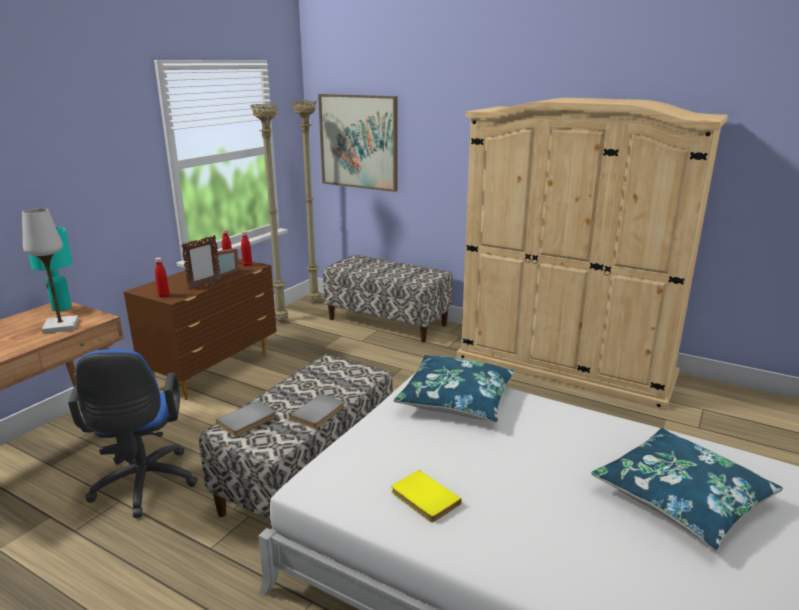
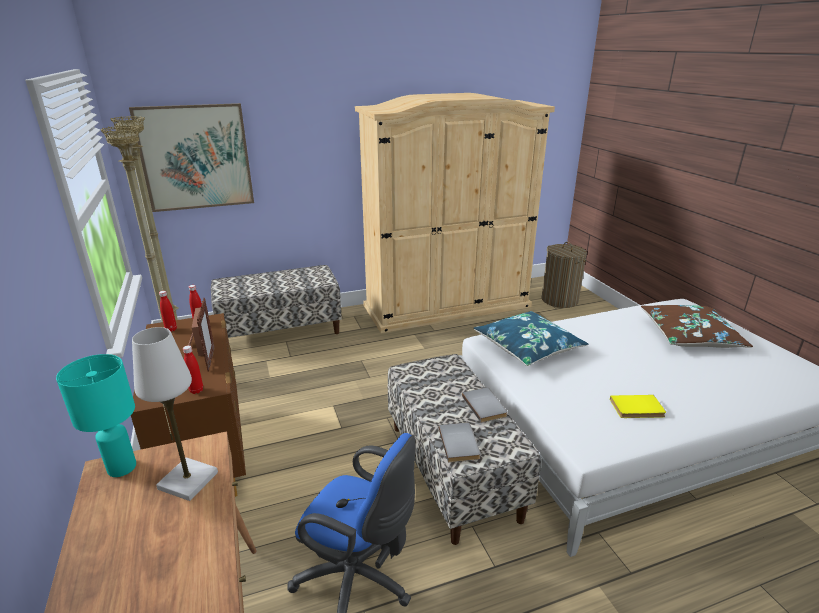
camera: 50 degrees left, 5 degrees up
(681, 498) = (690, 336): blue pillow -> brown pillow
(725, 422) = (559, 300): none -> laundry basket

